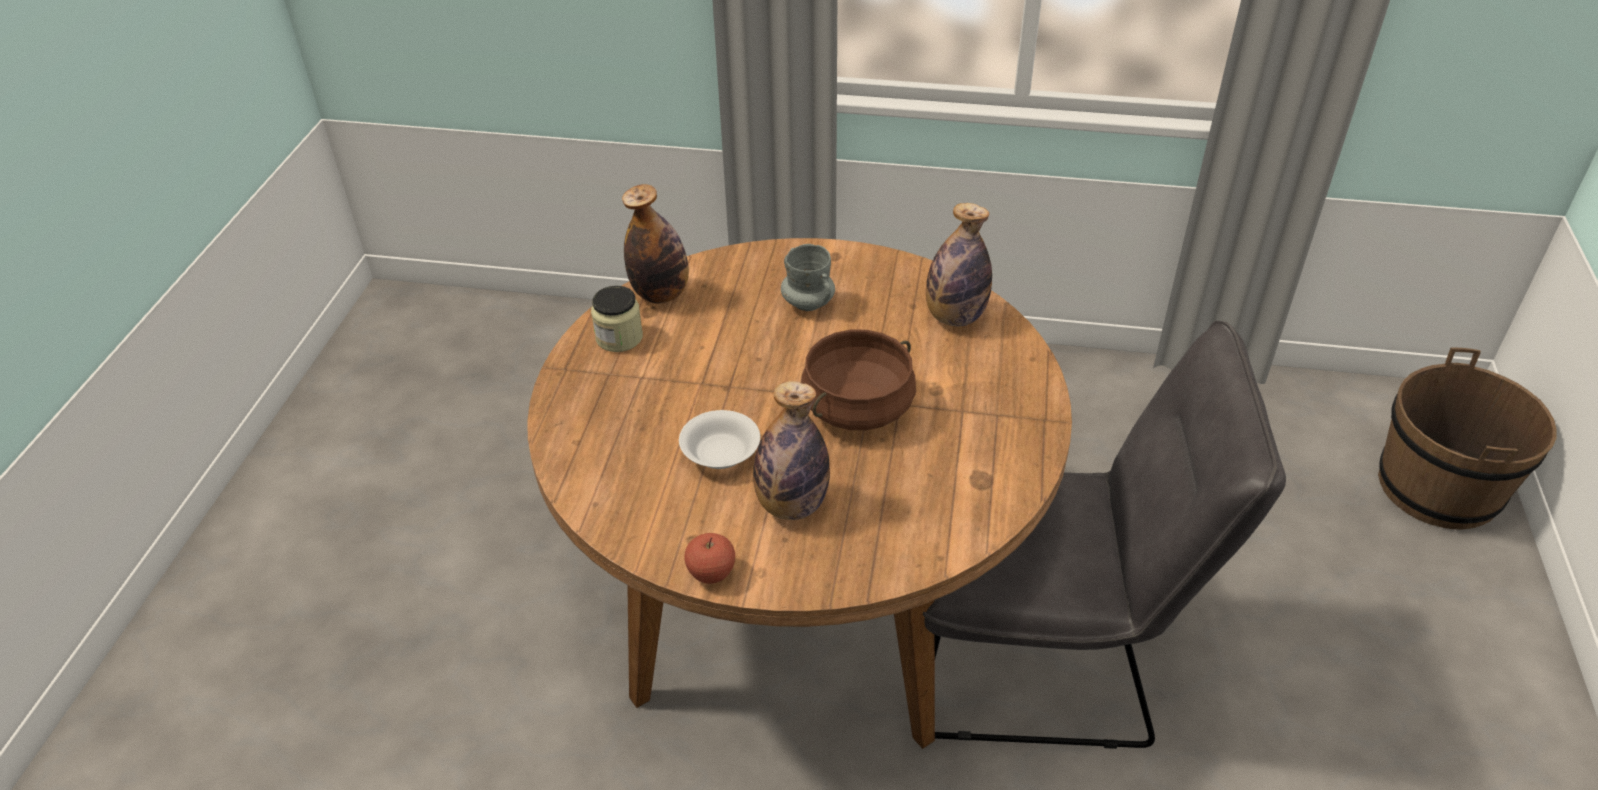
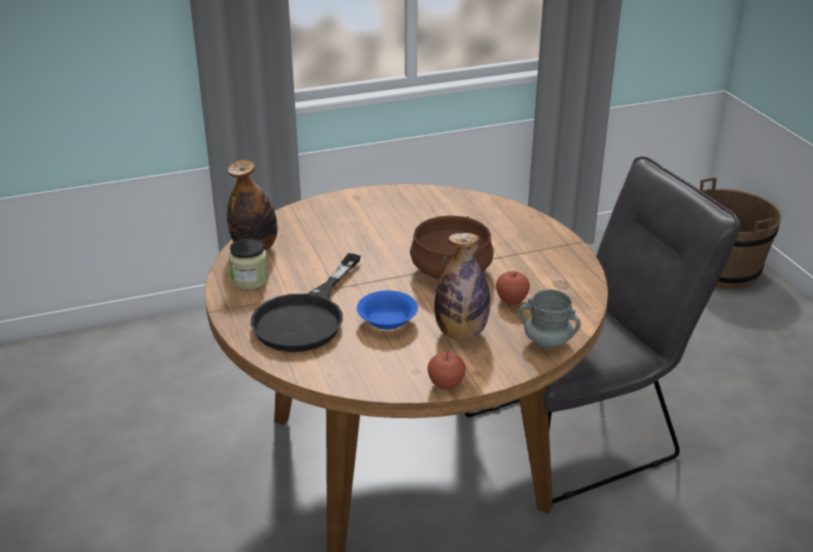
camera: 30 degrees left, 10 degrees down
(637, 413) = (306, 317): none -> black frying pan
(719, 453) = (386, 321): white bowl -> blue bowl
(807, 303) = (363, 226): grey mug -> grey mug (547, 342)
(895, 480) = (511, 300): none -> apple
(955, 317) = (465, 209): bottle -> none

